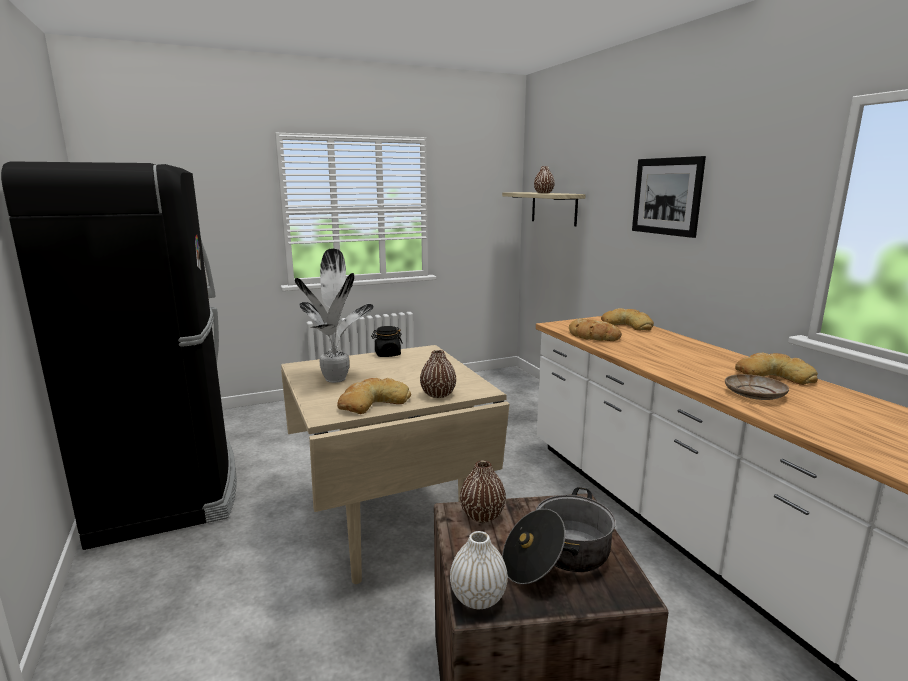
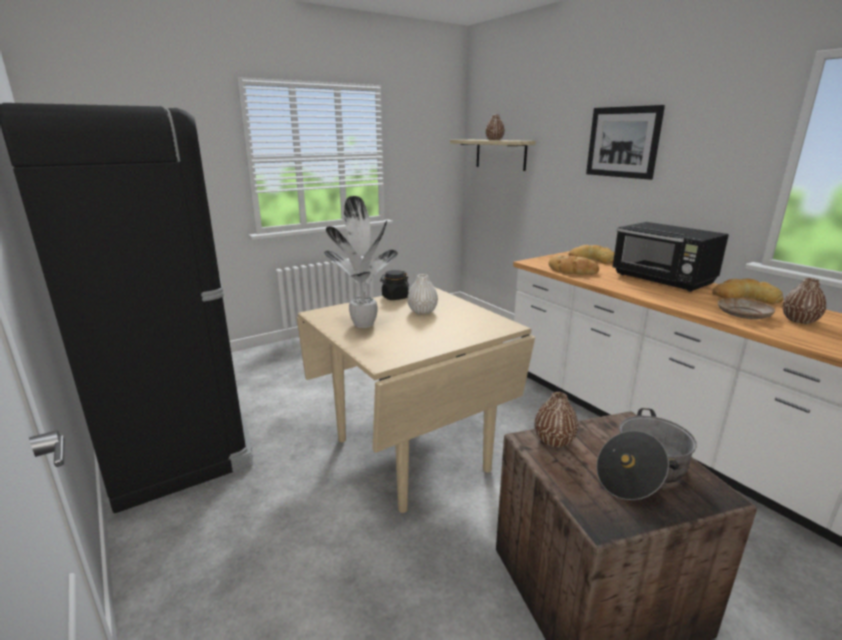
camera: 10 degrees left, 5 degrees up
(372, 402) = (417, 345): bread -> none
(438, 394) = (471, 333): brown vase -> brown vase (799, 320)
(478, 598) = (599, 517): white vase -> white vase (422, 311)
(690, 351) = (663, 280): none -> black microwave

